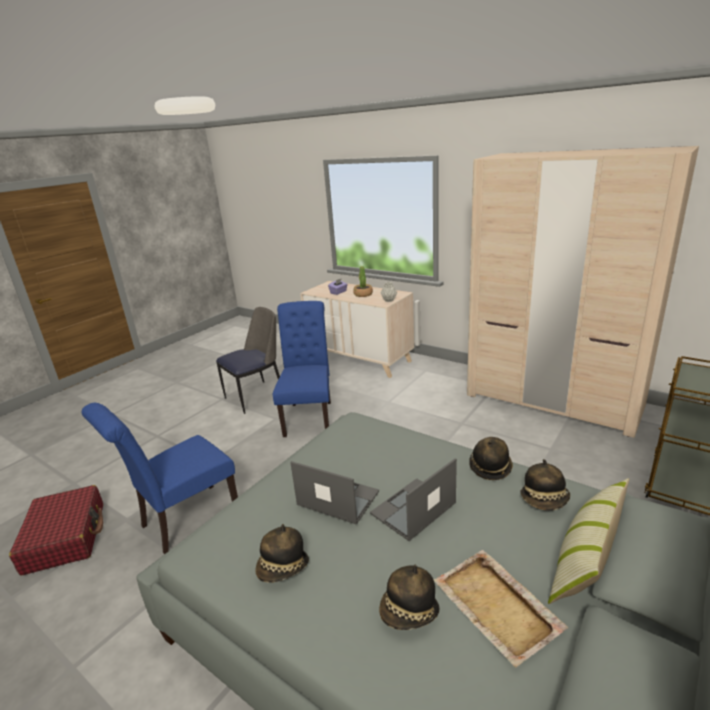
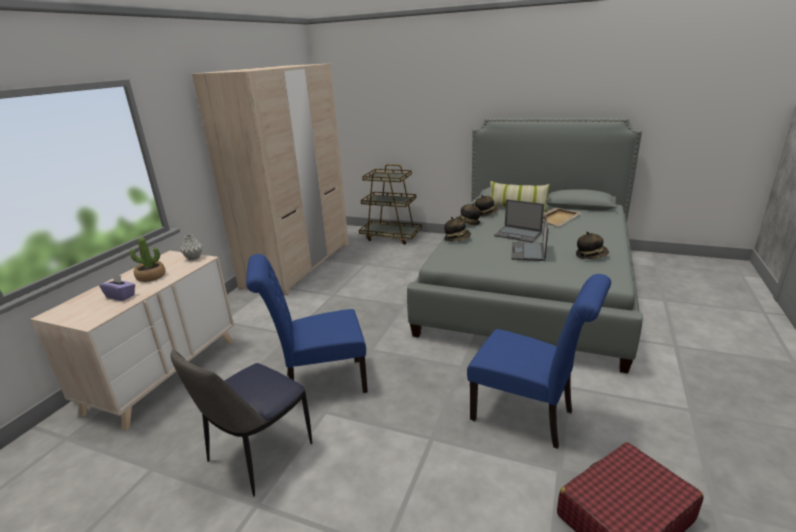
camera: 105 degrees left, 0 degrees up
(257, 396) = (258, 455): chair -> chair turned 90 degrees counterclockwise
(409, 612) = (579, 229): hat -> hat (457, 239)

